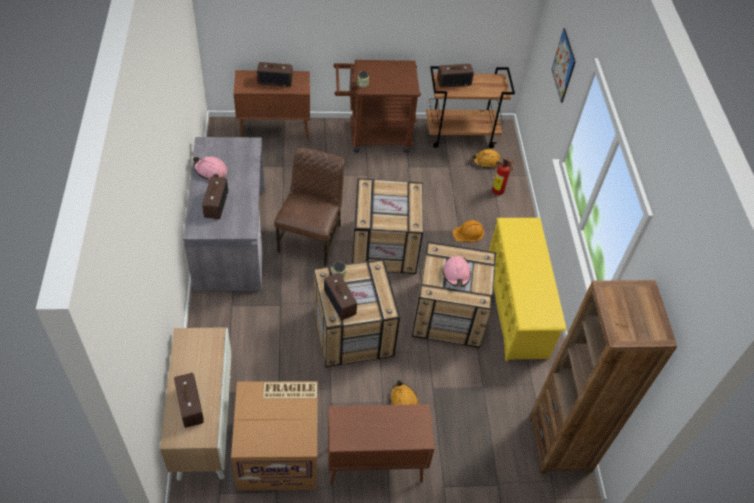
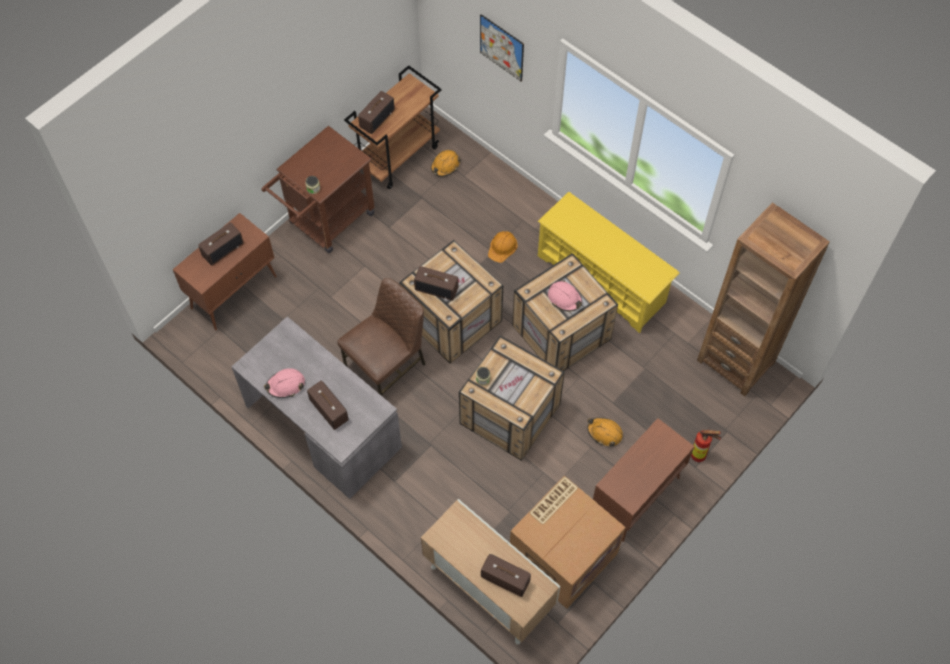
camera: 40 degrees left, 10 degrees up
(311, 238) = (387, 365): brown chair -> brown chair turned 75 degrees clockwise
(340, 302) = (510, 400): radio -> radio (437, 288)
(498, 193) = (486, 188): fire extinguisher -> fire extinguisher (700, 456)

